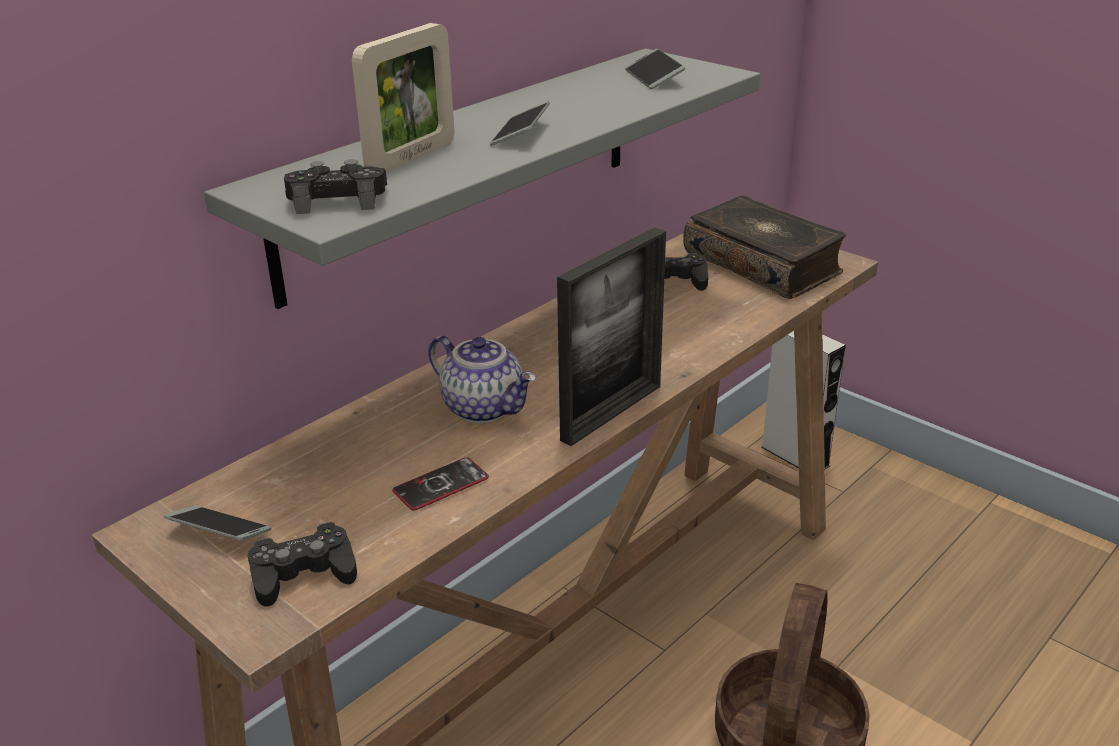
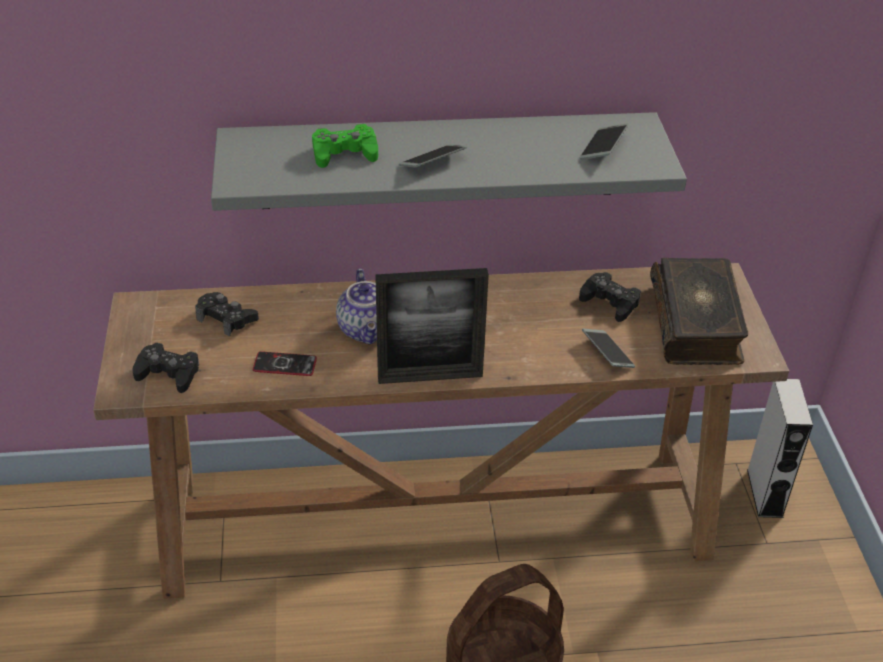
camera: 40 degrees right, 10 degrees up
(219, 531) = (162, 326): phone -> phone (607, 353)
(338, 200) = (261, 169): black game controller -> black game controller (226, 318)
(411, 157) = (344, 153): picture frame -> green game controller

